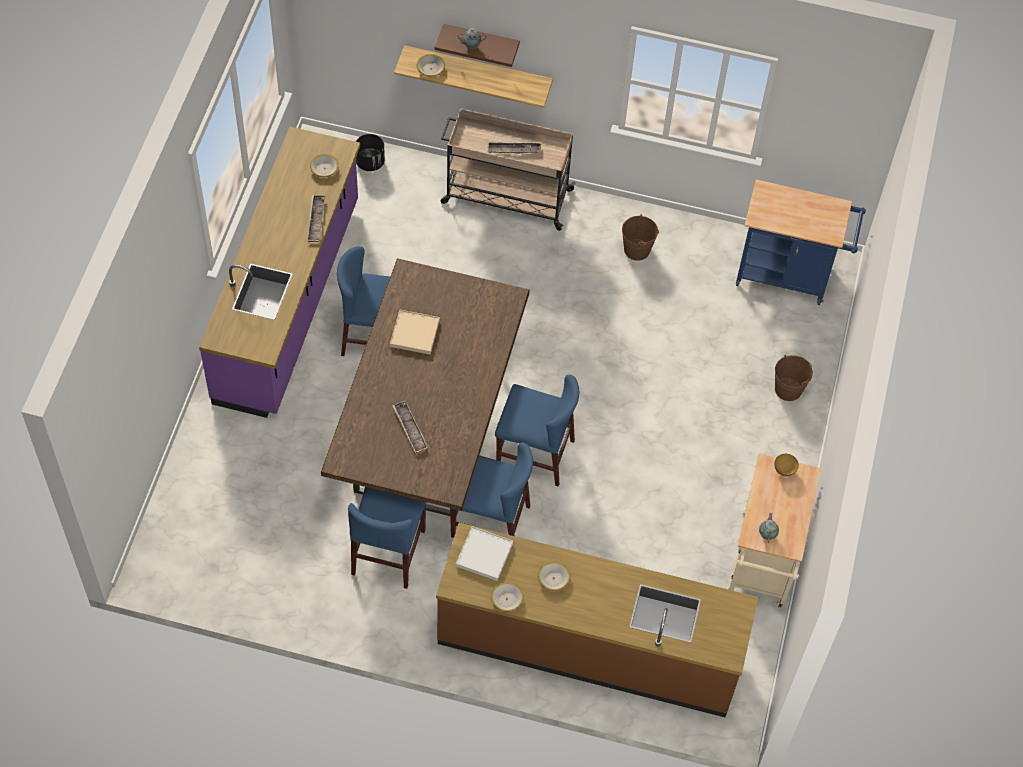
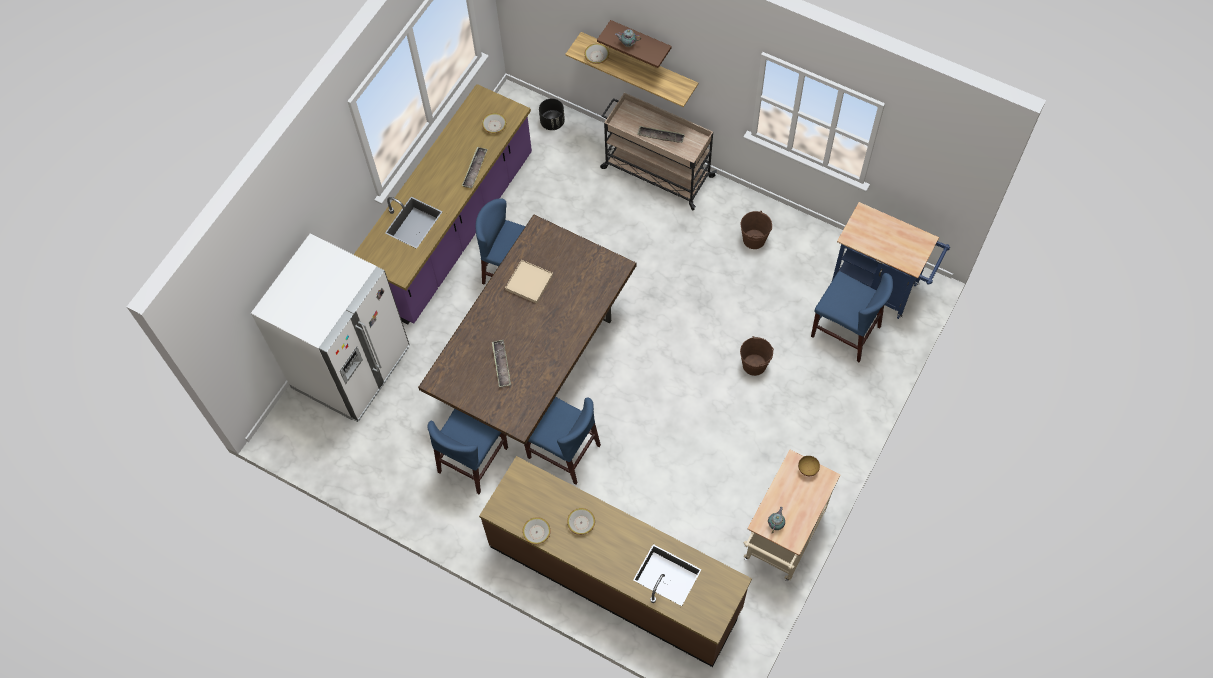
camera: 20 degrees right, 5 degrees up
(214, 479) = (351, 368): none -> white fridge
(484, 555) = (529, 489): white tray -> none
(535, 454) = (617, 401): blue chair -> blue chair (845, 331)
(788, 389) = (850, 388): brown bucket -> brown bucket (754, 364)

